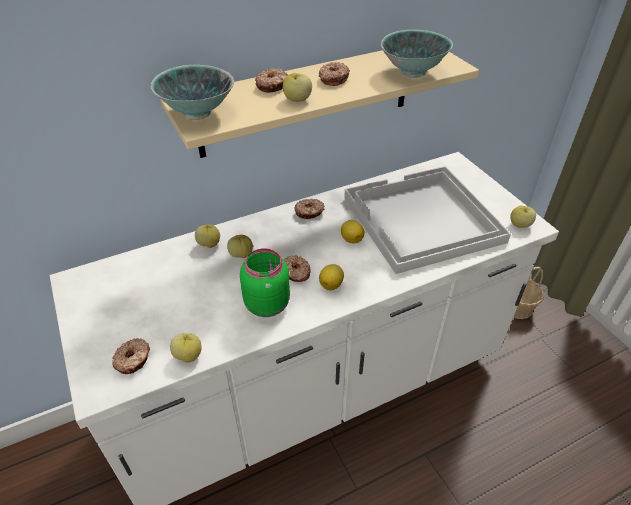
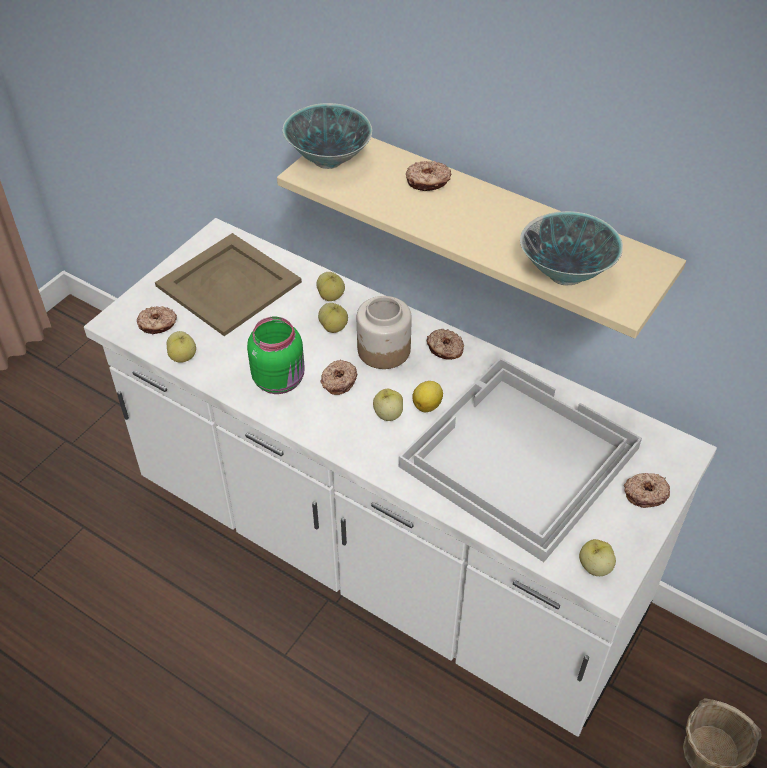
camera: 60 degrees right, 5 degrees up
(134, 294) = (228, 283): none -> beige tray
(286, 239) = (383, 350): none -> jar
(297, 100) = (412, 211): apple -> apple (388, 414)
(331, 284) = (341, 418): lemon -> none
(333, 79) = (485, 217): donut -> donut (645, 493)

